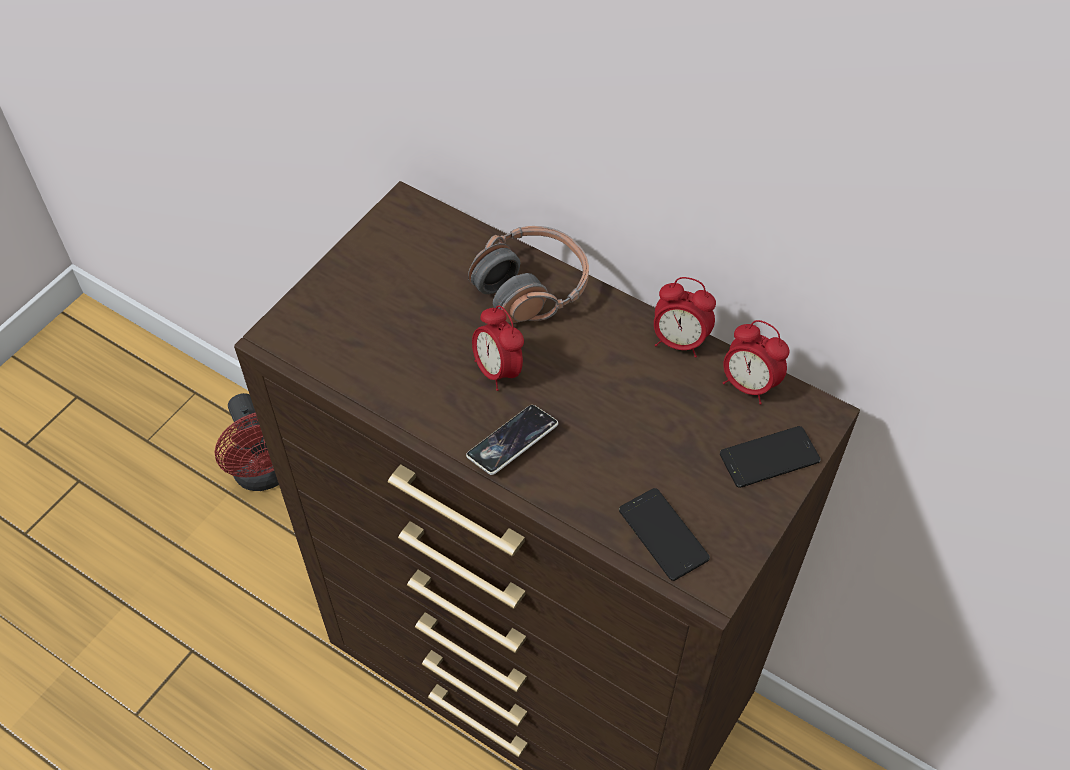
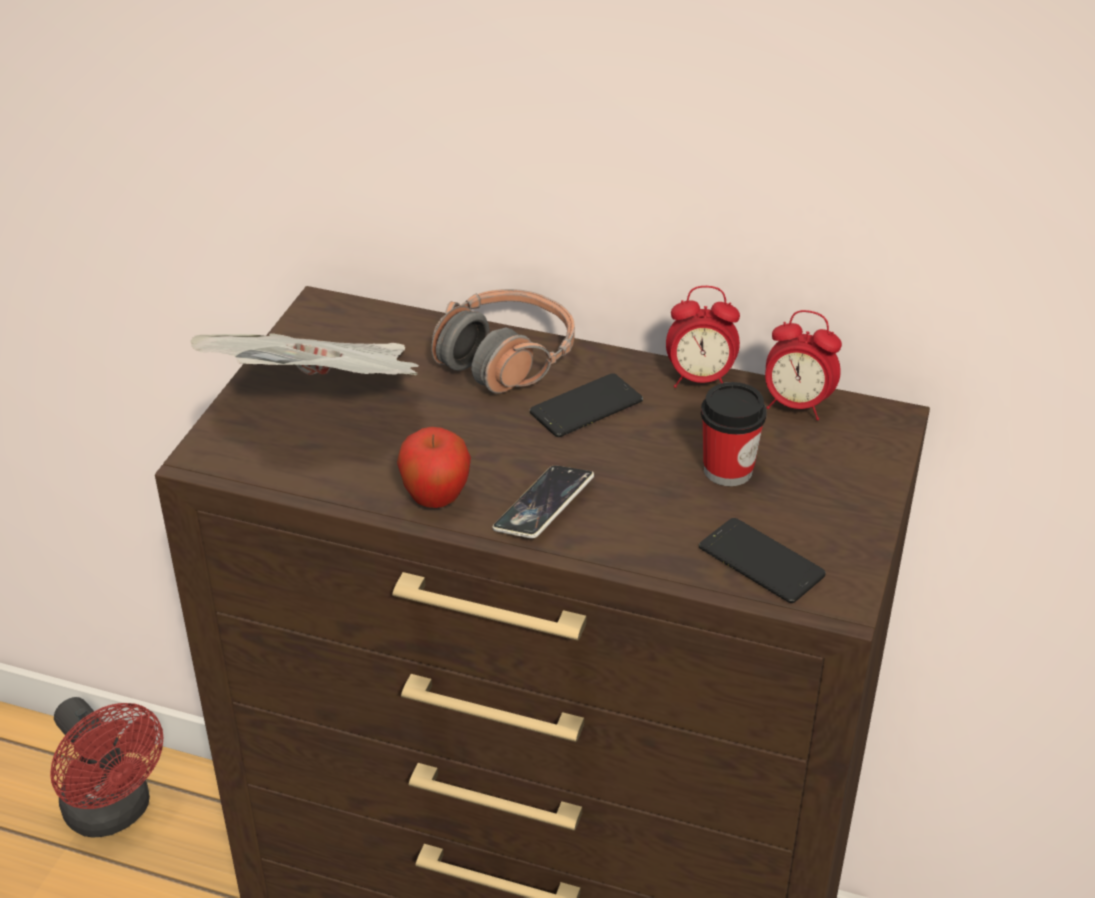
camera: 15 degrees left, 15 degrees down
(377, 301) = (322, 401): none -> newspaper
(433, 417) = (436, 500): none -> apple
(498, 370) = (498, 442): alarm clock -> none
(669, 438) = (728, 470): none -> cup
(769, 457) = (850, 467): phone -> phone (586, 407)

